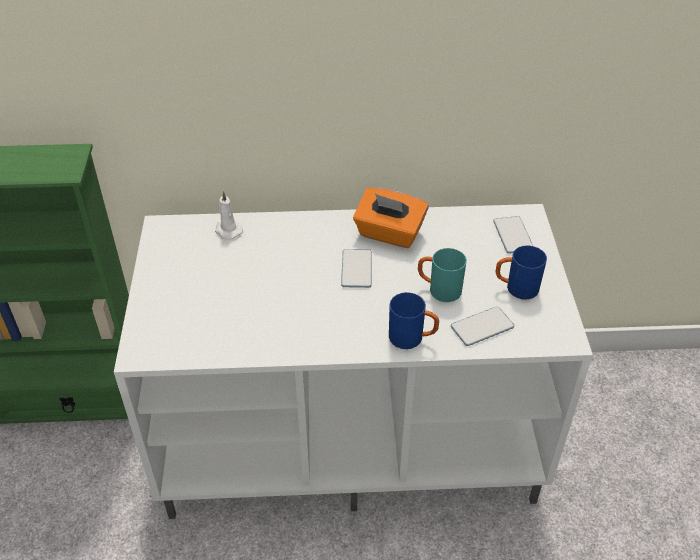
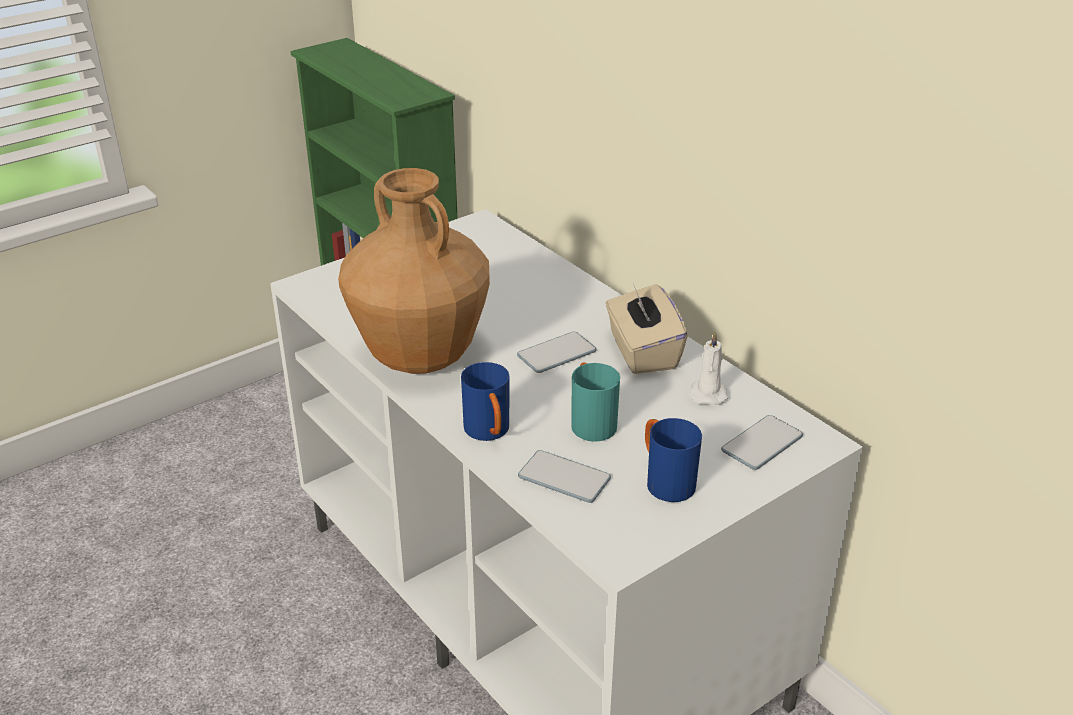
camera: 55 degrees right, 10 degrees down
(227, 230) = (519, 257): white candle -> white candle (708, 393)
(299, 333) = (419, 358): none -> brown vase
(389, 234) = (642, 352): orange tissue box -> beige tissue box

